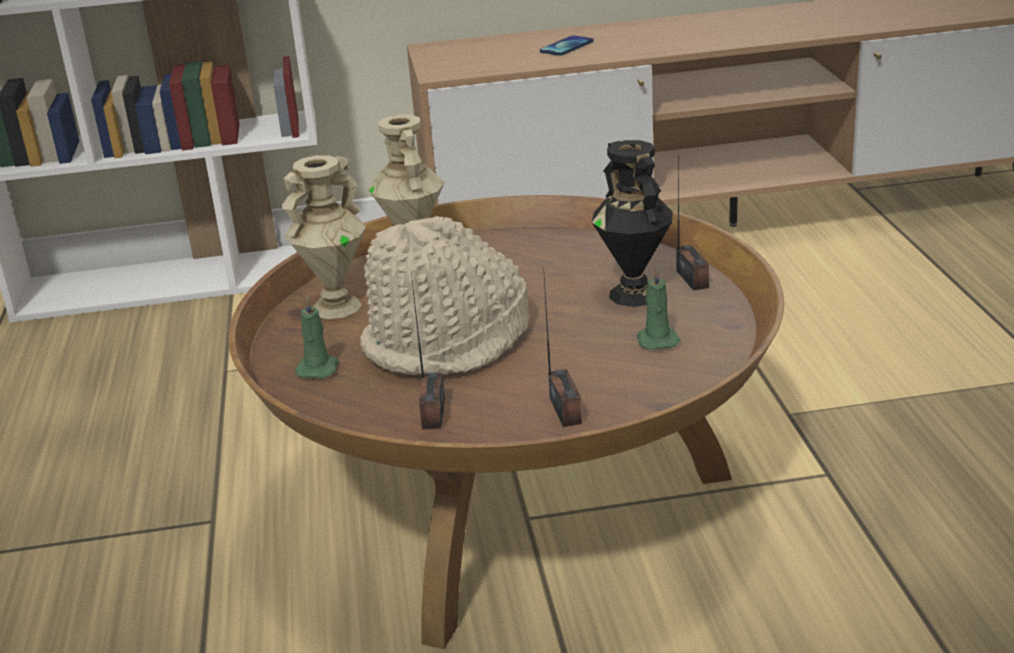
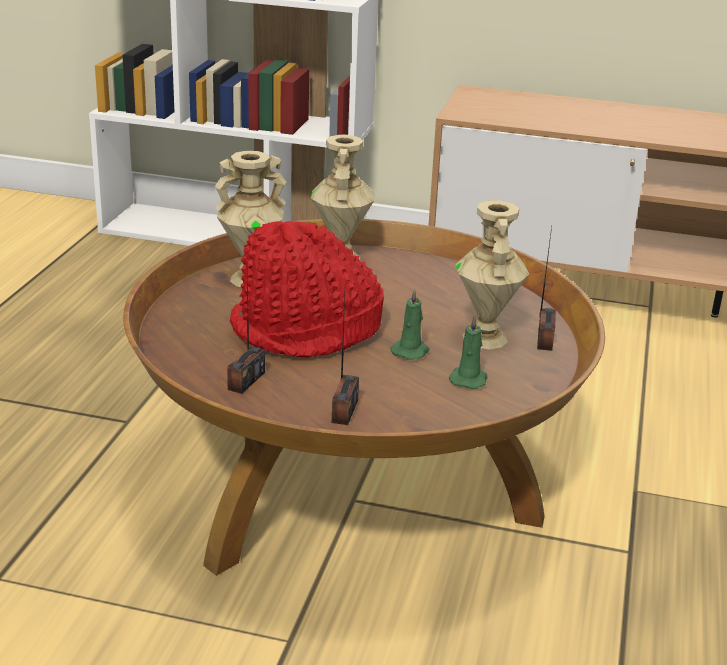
camera: 20 degrees right, 0 degrees up
(318, 368) = (197, 321): green candle -> green candle (411, 351)
(448, 342) = (306, 331): beige hat -> red hat
(567, 47) = (585, 116): phone -> none
(635, 294) = (486, 338): black vase -> beige vase

